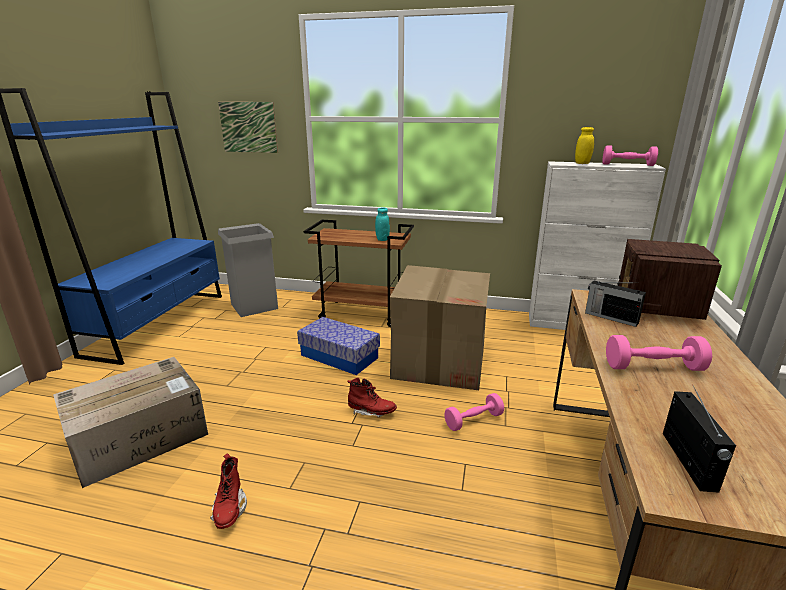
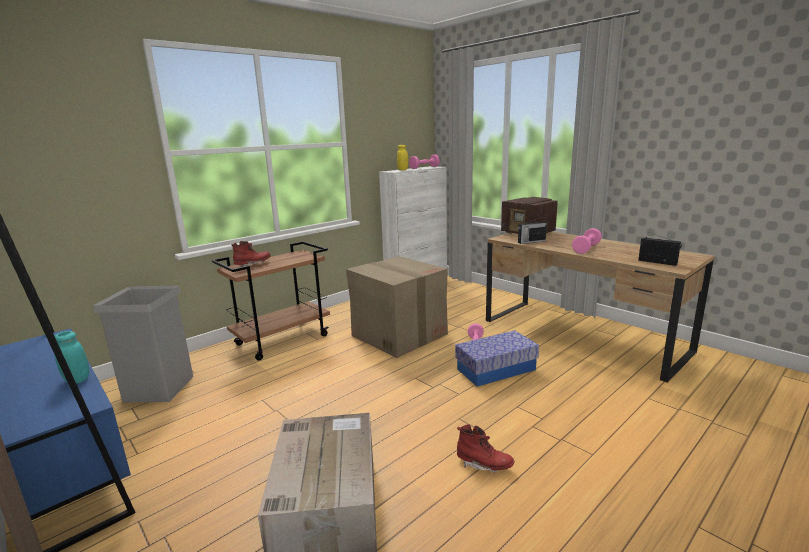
camera: 55 degrees left, 5 degrees down
(248, 127) = (79, 170): picture -> none
(339, 356) = (336, 368): storage box -> storage box (496, 369)
(371, 412) = (428, 376): red boot -> red boot (253, 265)
(382, 239) = (299, 258): turquoise jar -> turquoise jar (77, 380)

